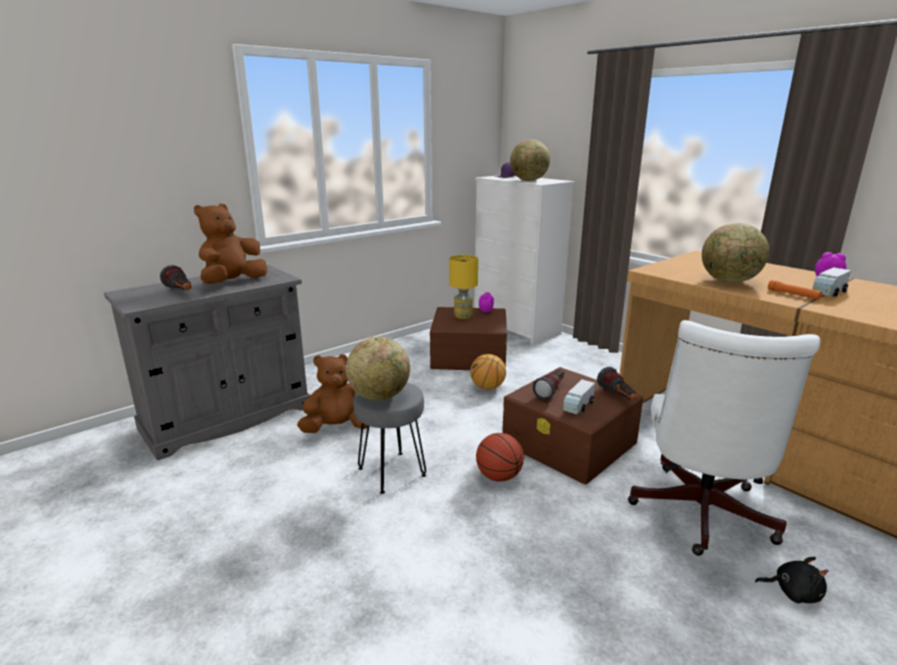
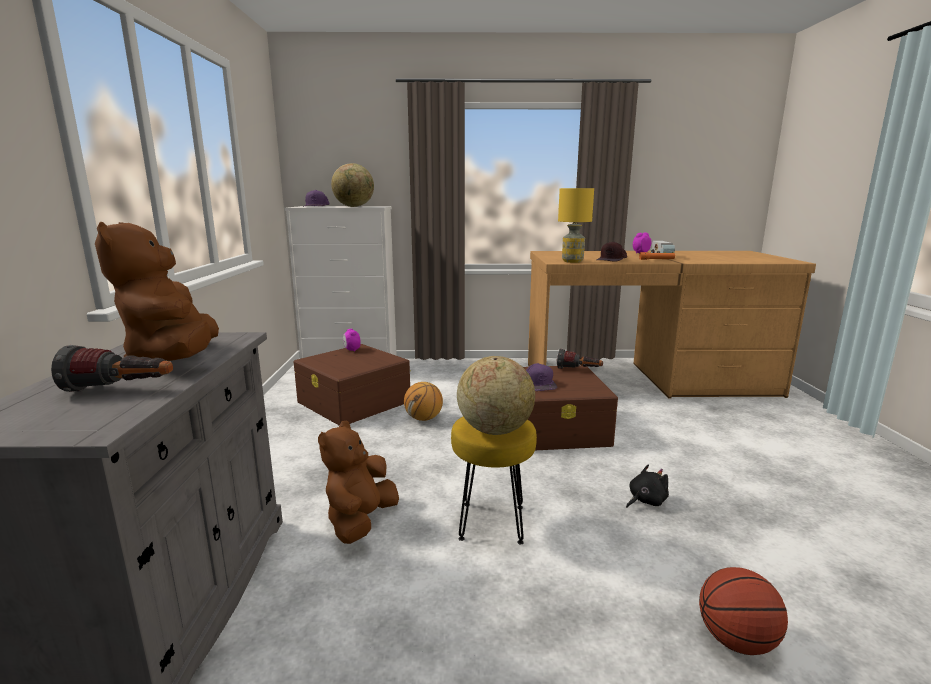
camera: 50 degrees left, 5 degrees down
(392, 471) = (491, 522): grey stool -> yellow stool
(463, 317) = (342, 360): yellow table lamp -> yellow table lamp (572, 261)
(499, 476) = (565, 473): basketball -> basketball (736, 640)
(551, 391) = (539, 383): flashlight -> purple cap
(578, 406) = (575, 385): toy truck -> none
(699, 516) = (684, 429): white office chair -> none
(729, 281) = (612, 259): globe -> brown cap
(793, 592) = (774, 441): black plush toy -> black plush toy (645, 501)

